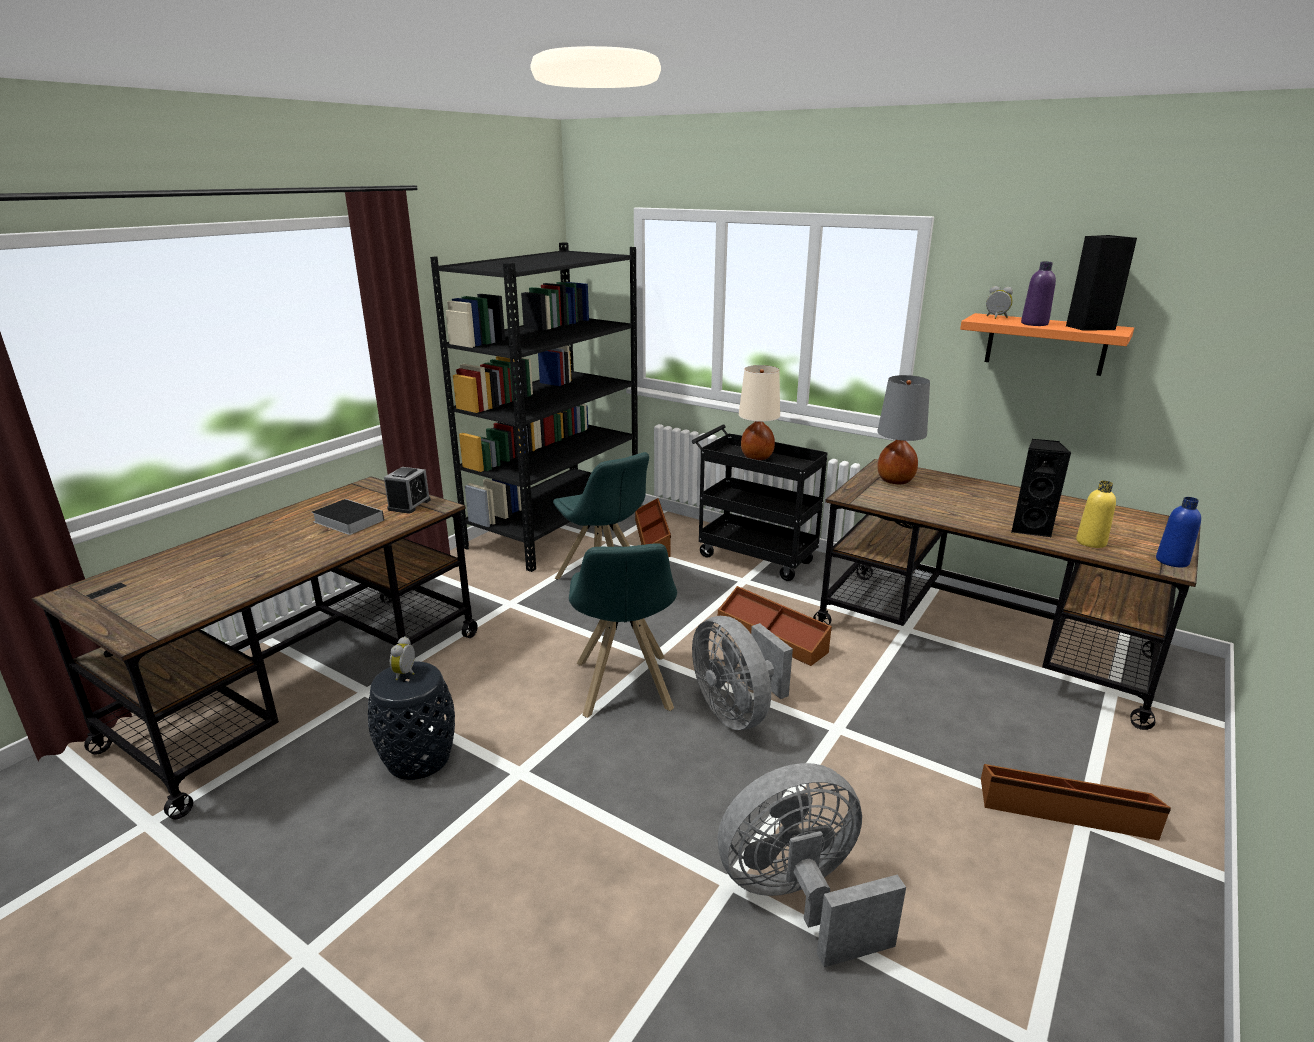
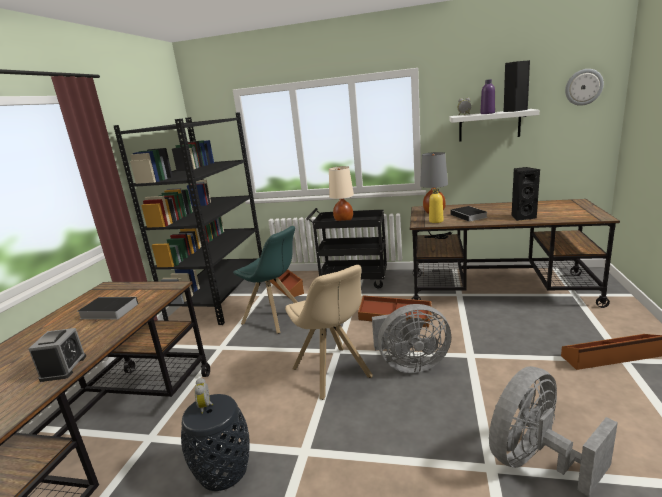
camera: 20 degrees left, 5 degrees down
(409, 504) = (149, 290): alarm clock -> alarm clock (63, 368)
(624, 686) = (332, 372): turquoise chair -> beige chair
(737, 711) = (410, 364): grey fan -> grey fan turned 45 degrees counterclockwise
(944, 503) = (469, 216): none -> book
(1045, 344) = (489, 125): orange shelf -> white shelf
(1091, 542) = (555, 216): yellow bottle -> yellow bottle (436, 221)
(1172, 561) = (598, 215): blue bottle -> none
(1250, 304) = (583, 87): none -> wall clock

